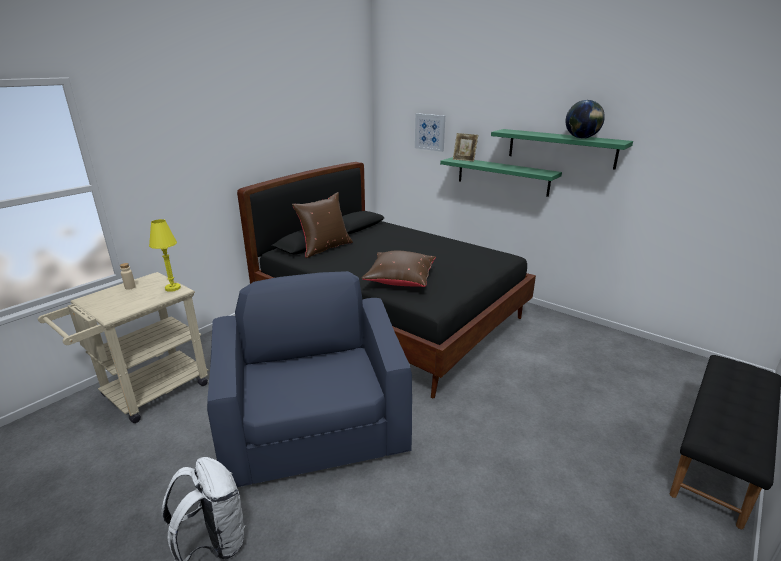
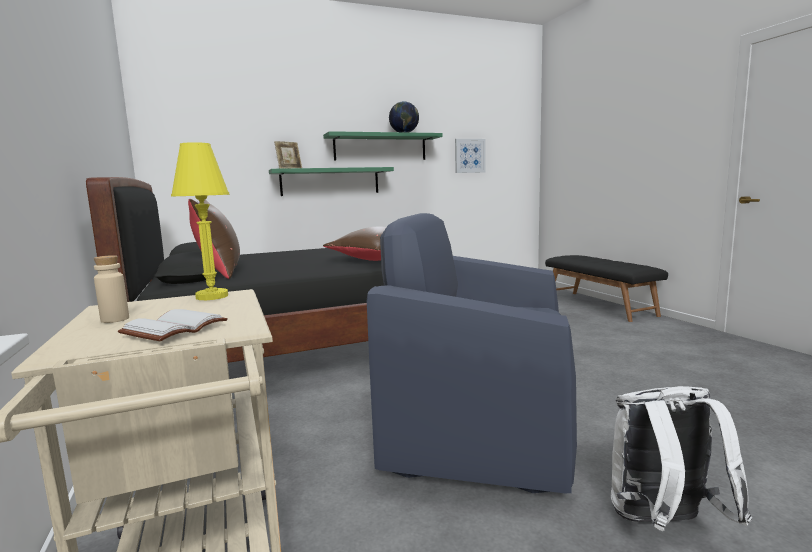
camera: 60 degrees left, 15 degrees down
(108, 305) = (175, 329): none -> white book
(430, 132) = (232, 145): picture -> picture (469, 156)

